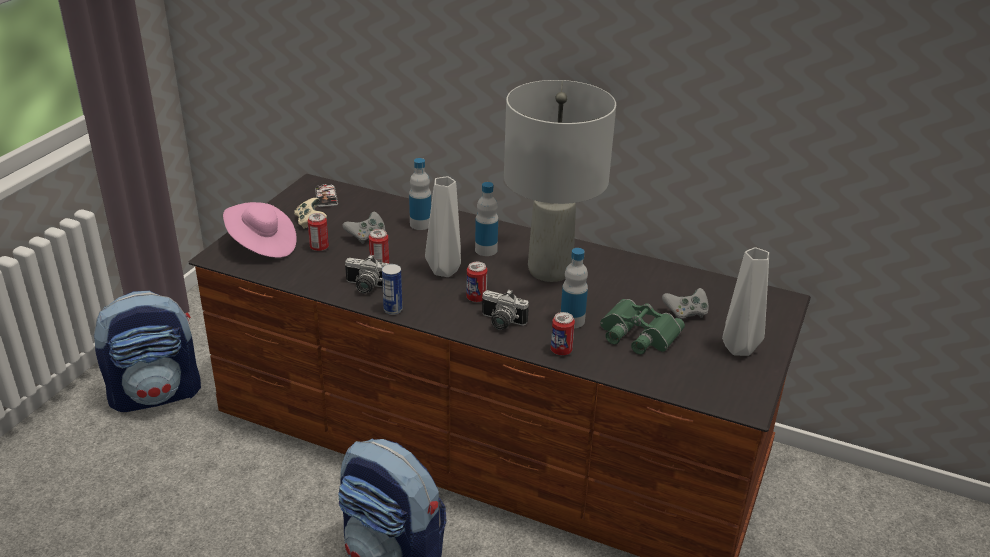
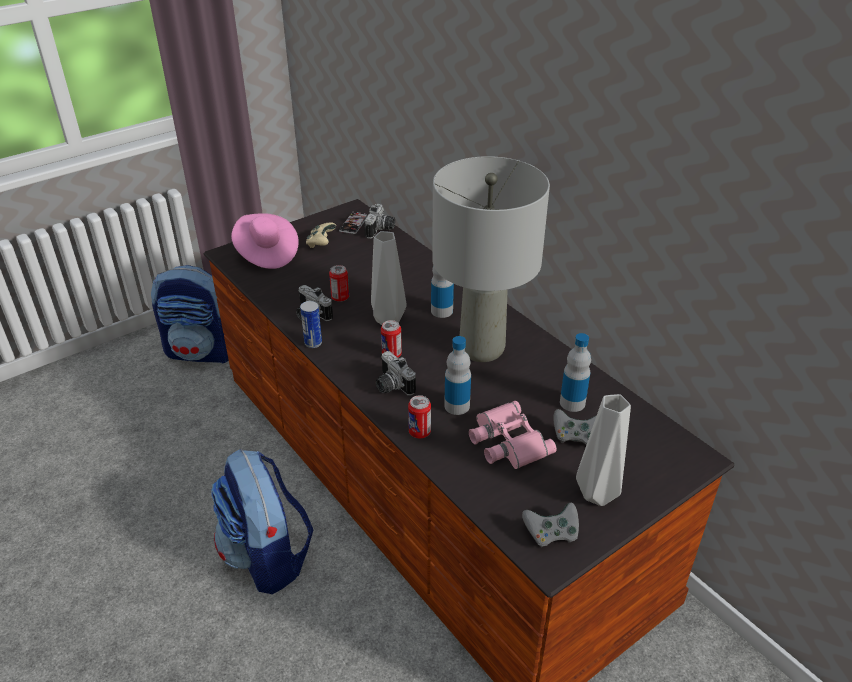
camera: 30 degrees right, 5 degrees up
(319, 247) = (307, 268): can -> none
(360, 196) = (381, 230): none -> camera
(366, 236) = (353, 268): grey game controller -> grey game controller (551, 534)
(420, 224) = (407, 270): bottle -> bottle (572, 403)
(637, 334) = (506, 441): green binoculars -> pink binoculars

